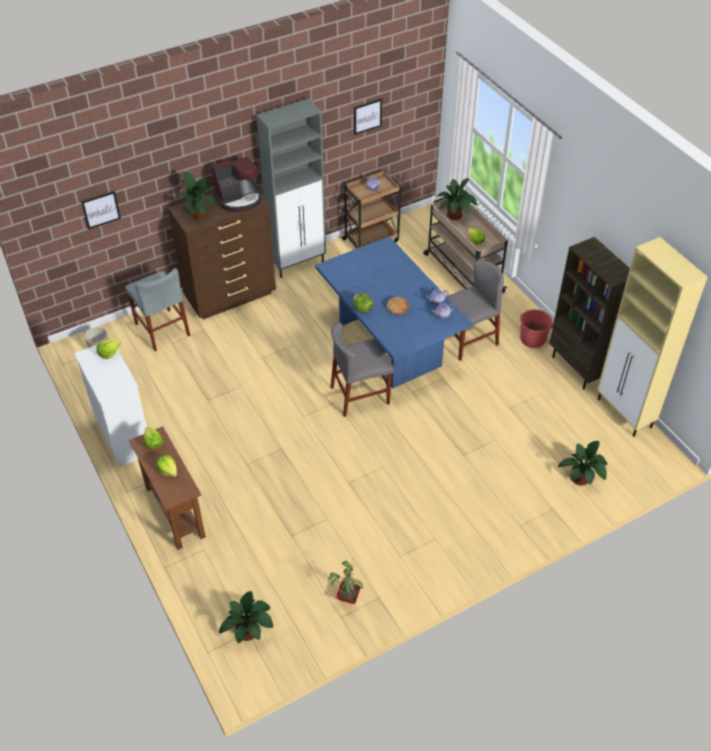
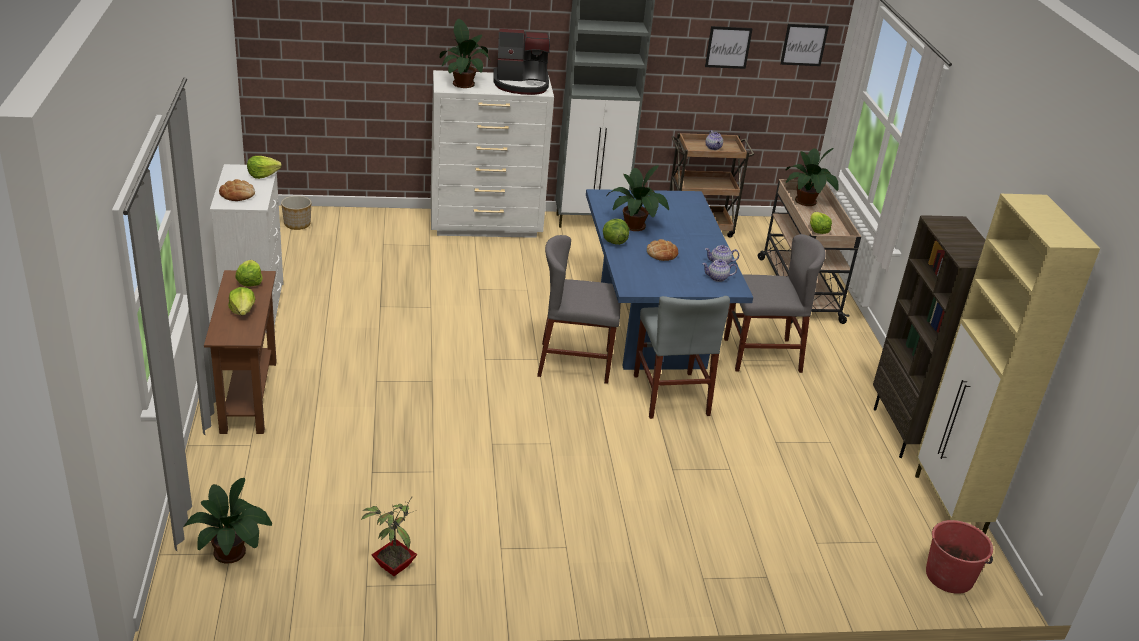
camera: 20 degrees right, 15 degrees down
(101, 210) = (348, 40): picture -> picture (804, 45)
(106, 379) = (237, 194): none -> bread
(162, 329) = (381, 230): grey chair -> grey chair (670, 395)
(231, 296) = (486, 226): brown dresser -> white dresser
(533, 338) = (856, 381): red bucket -> red bucket (949, 576)
(581, 478) = (835, 556): potted plant -> potted plant (636, 226)

